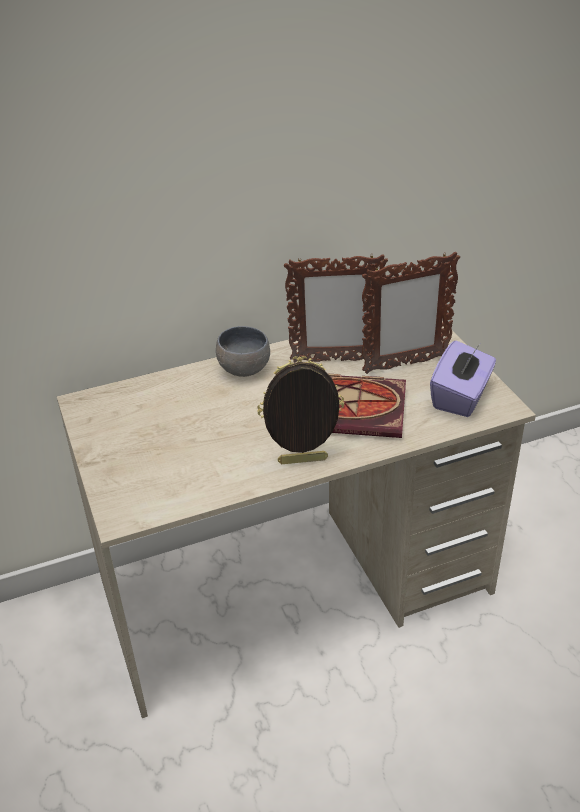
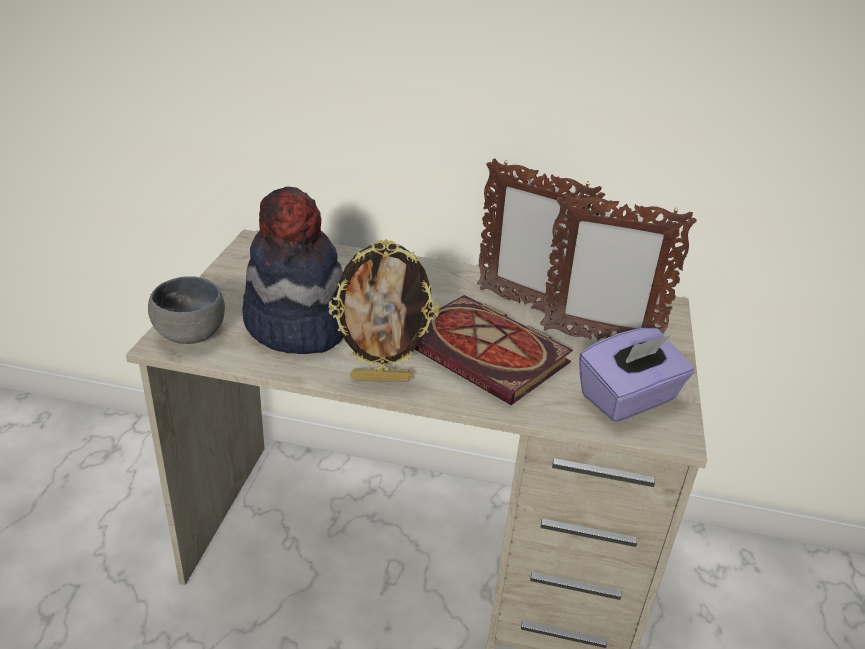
camera: 30 degrees right, 5 degrees down
(200, 455) = (296, 326): none -> hat
(246, 369) = (427, 276): grey bowl -> grey bowl (193, 336)
(302, 462) = (381, 378): picture frame -> picture frame turned 150 degrees clockwise

